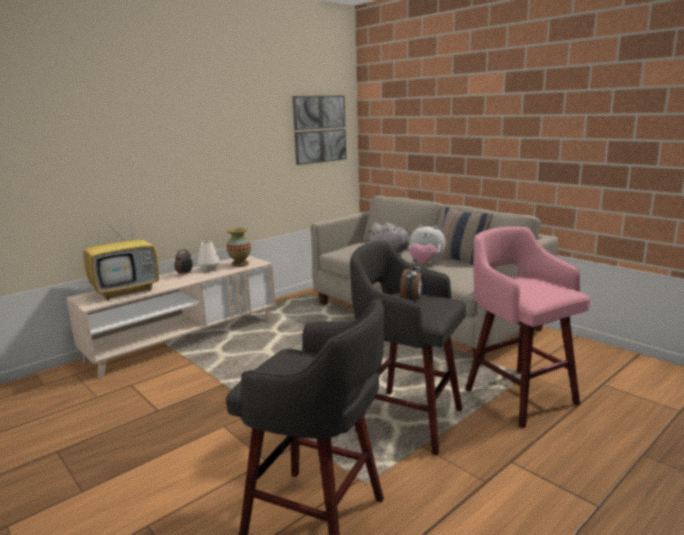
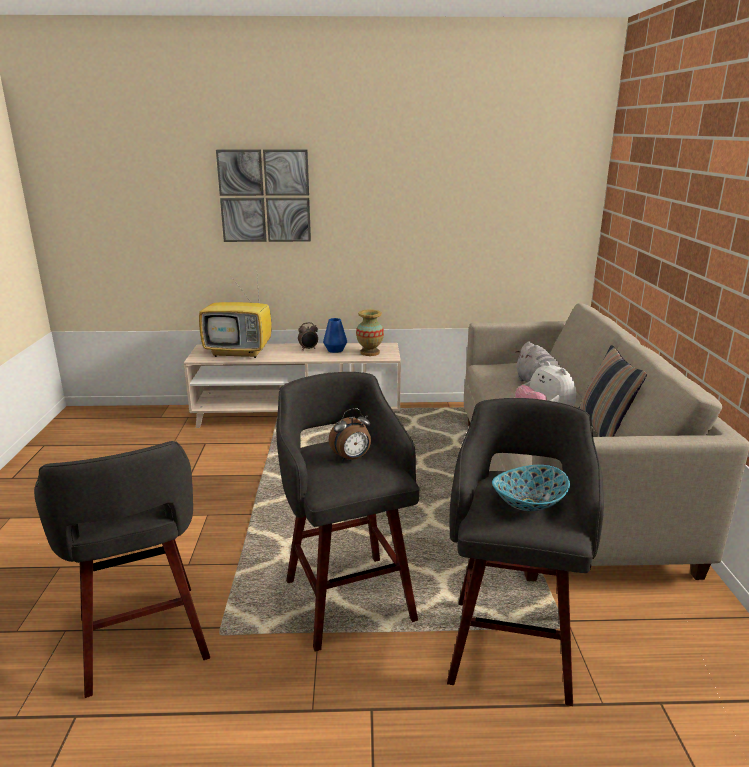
camera: 40 degrees right, 5 degrees up
(209, 269) = (335, 350): white vase -> blue vase
(319, 129) = (532, 199): picture -> picture (265, 196)
(518, 395) = (510, 644): pink stool -> grey stool
(536, 286) = (529, 503): none -> bowl

